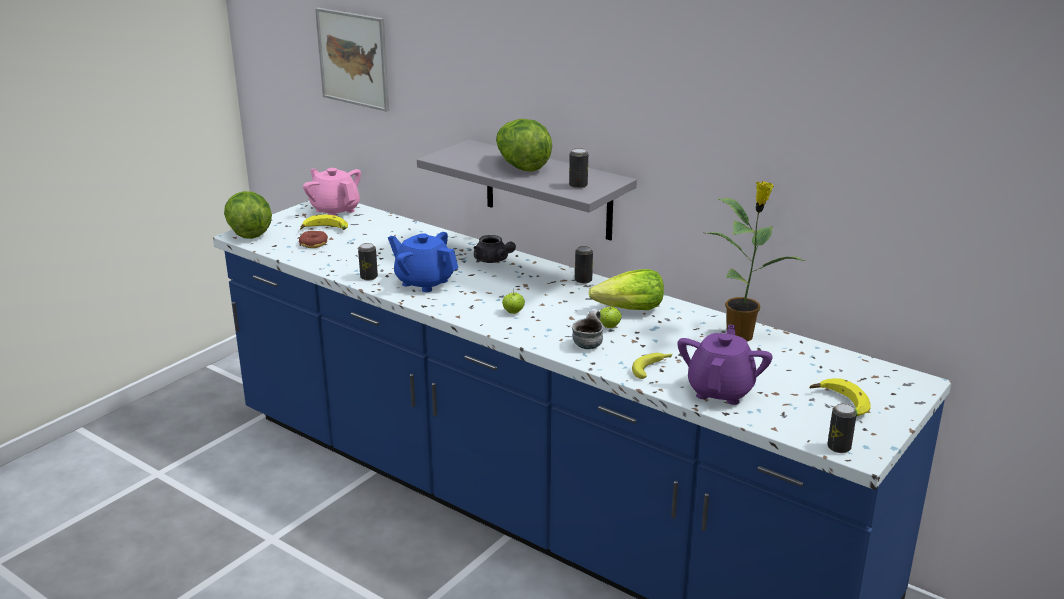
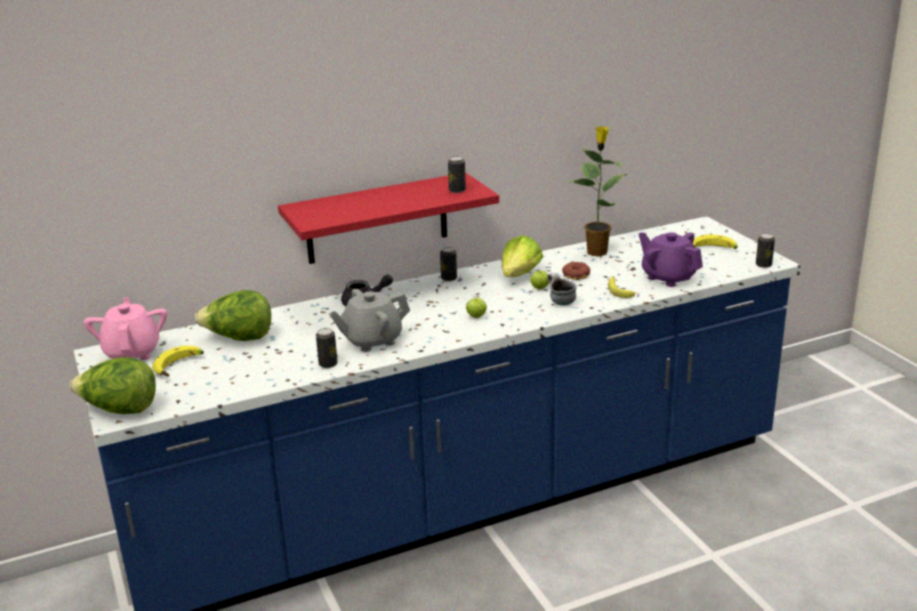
camera: 60 degrees left, 0 degrees up
(314, 244) = (206, 378): donut -> donut (576, 275)
(335, 210) = (132, 352): pink teapot -> pink teapot turned 90 degrees clockwise
(353, 58) = (97, 172): picture -> none
(424, 282) = (372, 341): blue teapot -> grey teapot
(521, 167) = (384, 199): lettuce -> lettuce (239, 339)
(548, 190) = (377, 219): grey shelf -> red shelf

